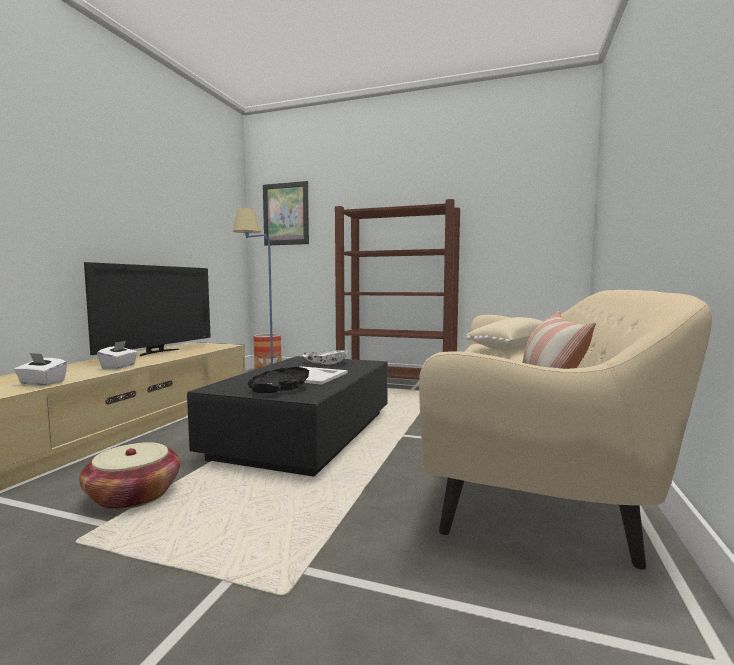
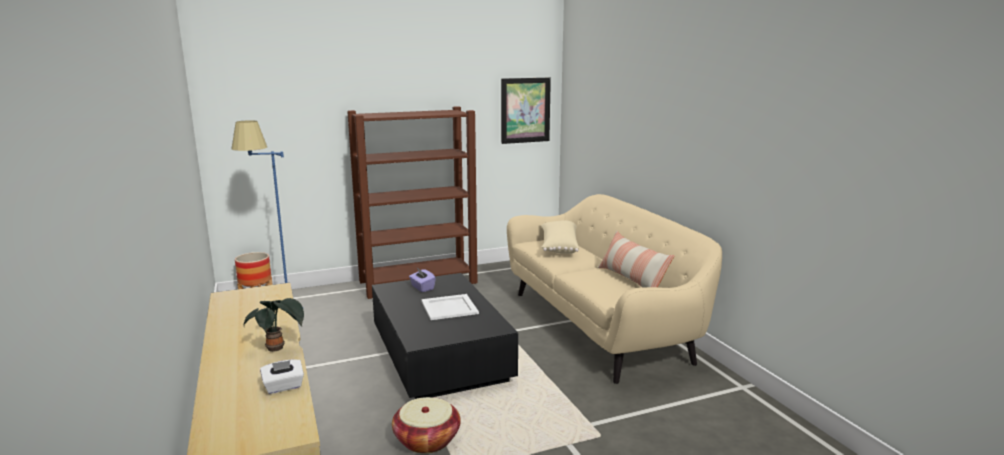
camera: 40 degrees left, 10 degrees up
(119, 367) = (277, 349): white tissue box -> potted plant
(157, 352) = (237, 319): television -> none
(279, 389) = (465, 328): black bowl -> none
(286, 214) = (255, 108): picture -> picture (525, 110)
(326, 363) = (422, 288): white bowl -> purple tissue box

